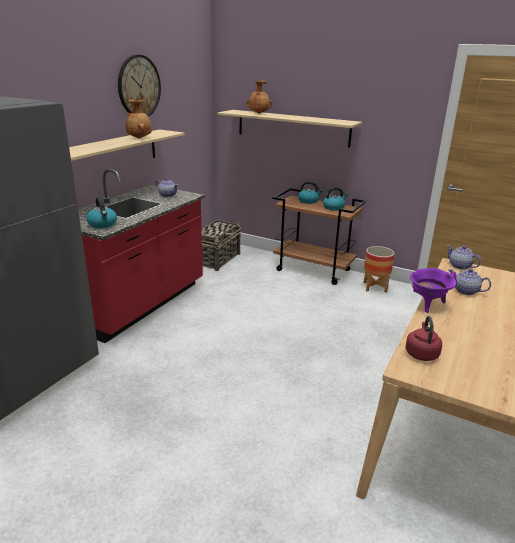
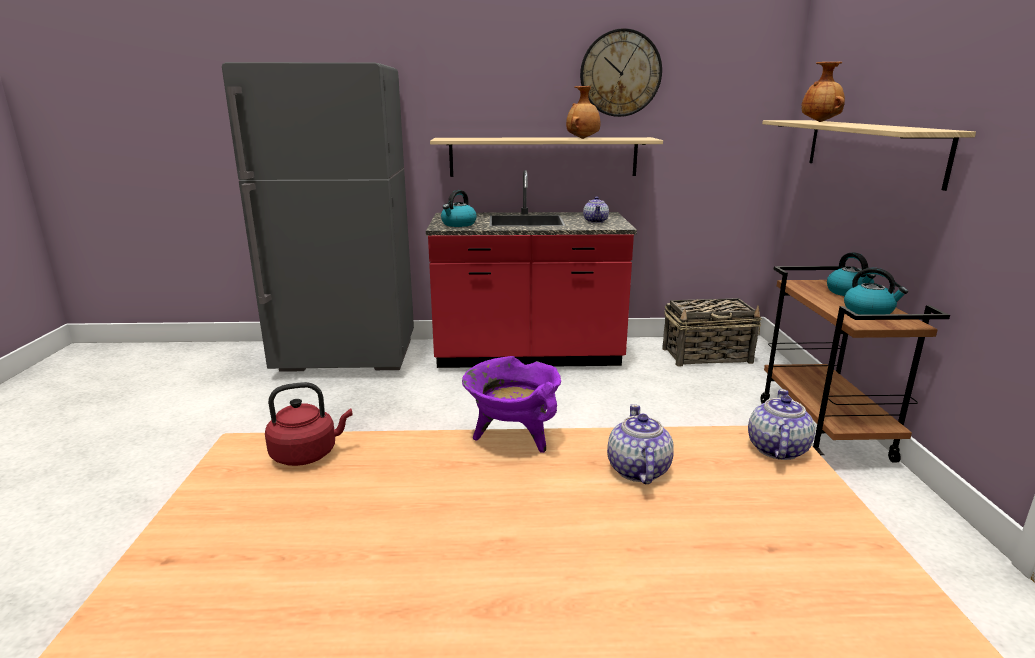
camera: 60 degrees right, 5 degrees down
(375, 287) = (892, 510): planter -> none

